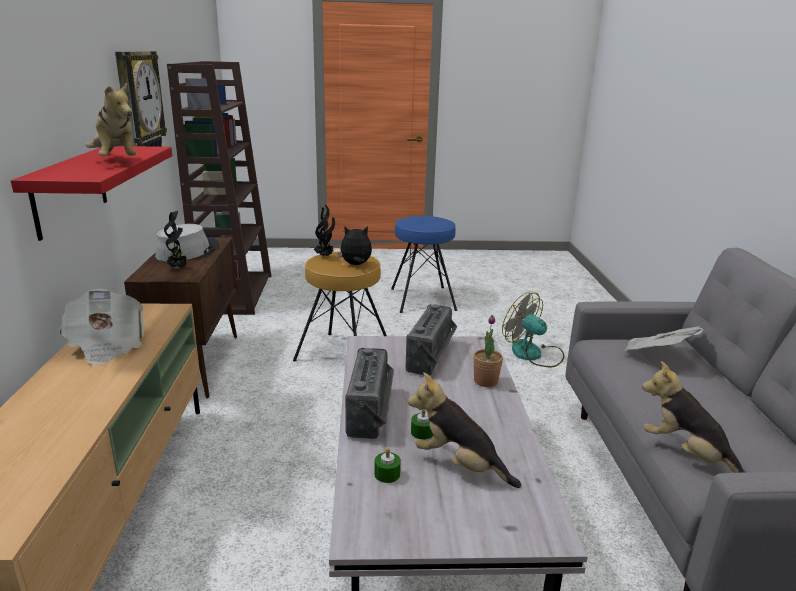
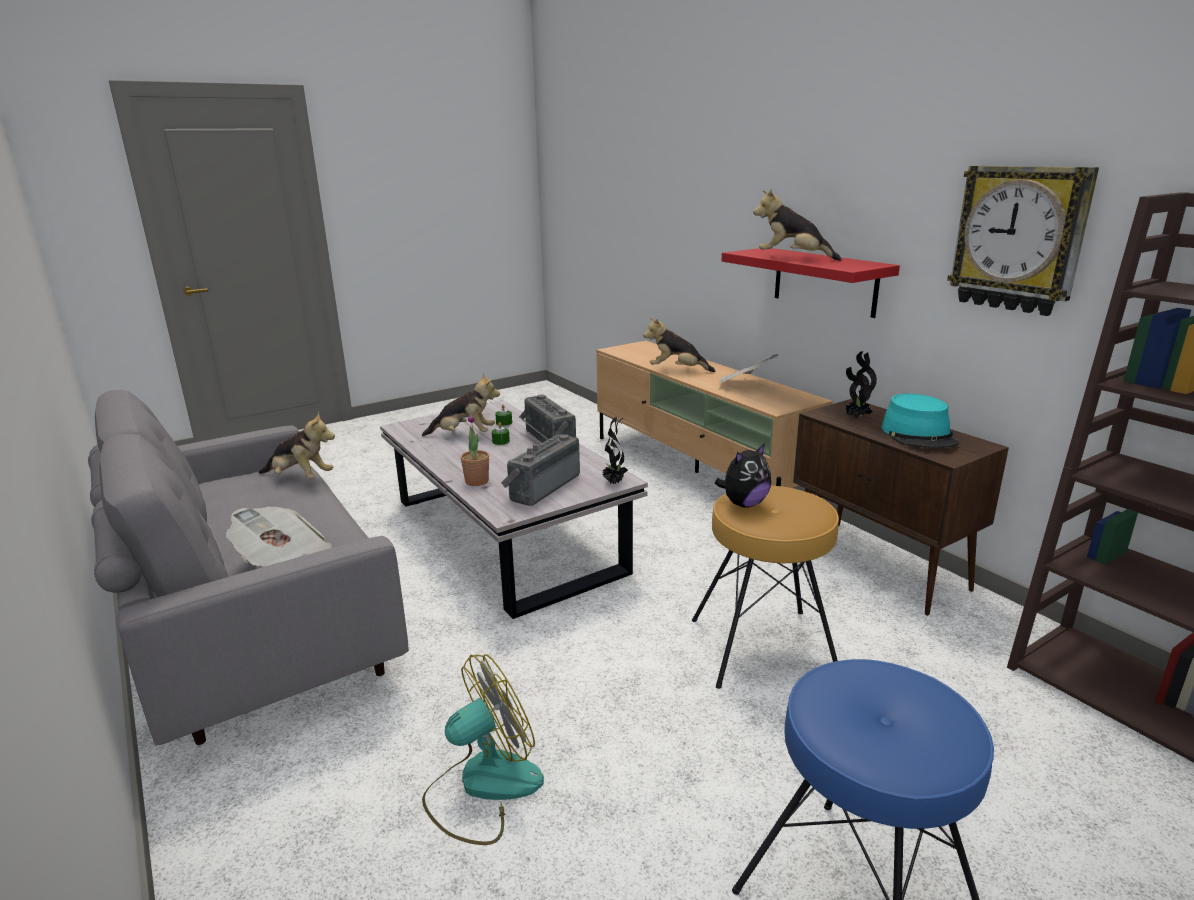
camera: 150 degrees right, 0 degrees up
(90, 402) = (677, 370): none -> plush toy
(187, 251) = (919, 435): grey hat -> turquoise hat
(325, 256) = (810, 505): potted plant -> potted plant (614, 483)
(433, 357) = (542, 487): radio -> radio turned 45 degrees clockwise
(533, 354) = (483, 786): fan -> fan turned 45 degrees counterclockwise

